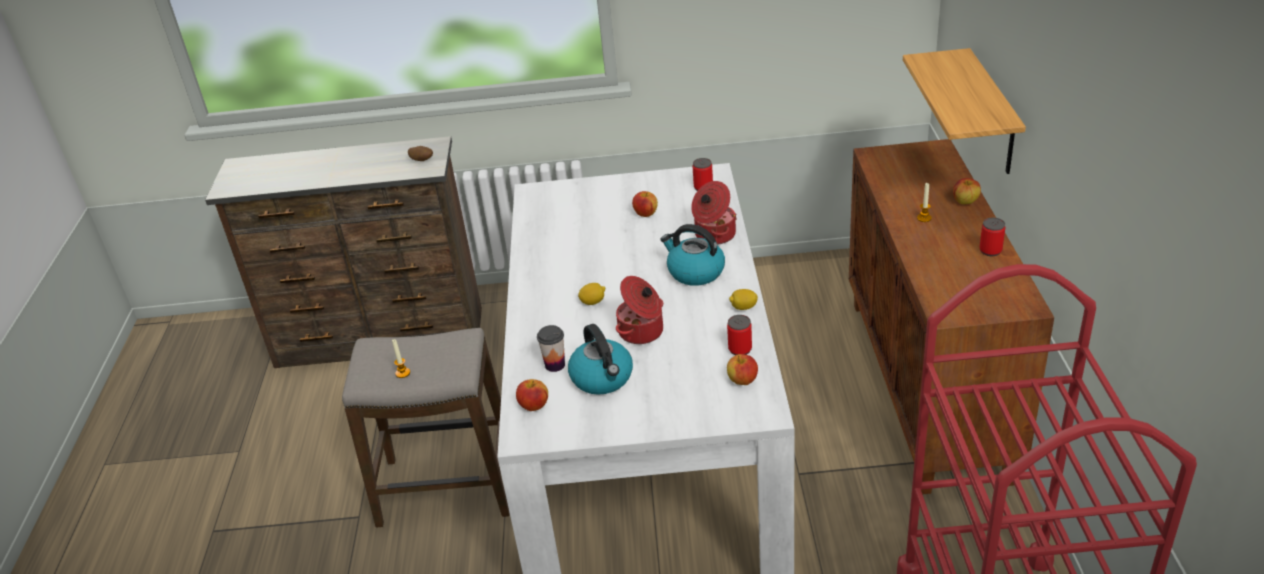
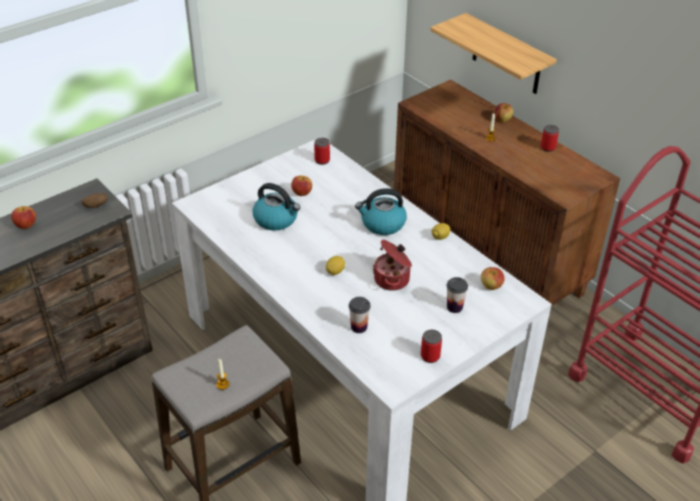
camera: 40 degrees left, 5 degrees up
(534, 406) = (376, 362): apple -> apple (26, 225)
(602, 378) = (402, 322): kettle -> kettle (276, 219)
(676, 386) = (454, 307): none -> cup
(714, 235) = (366, 193): cooking pot -> none
(740, 349) = (467, 266): can -> can (430, 356)

